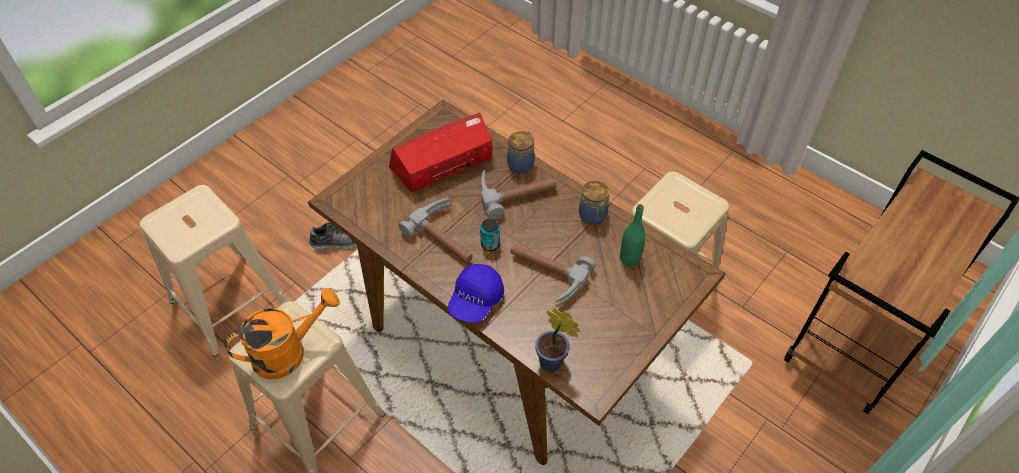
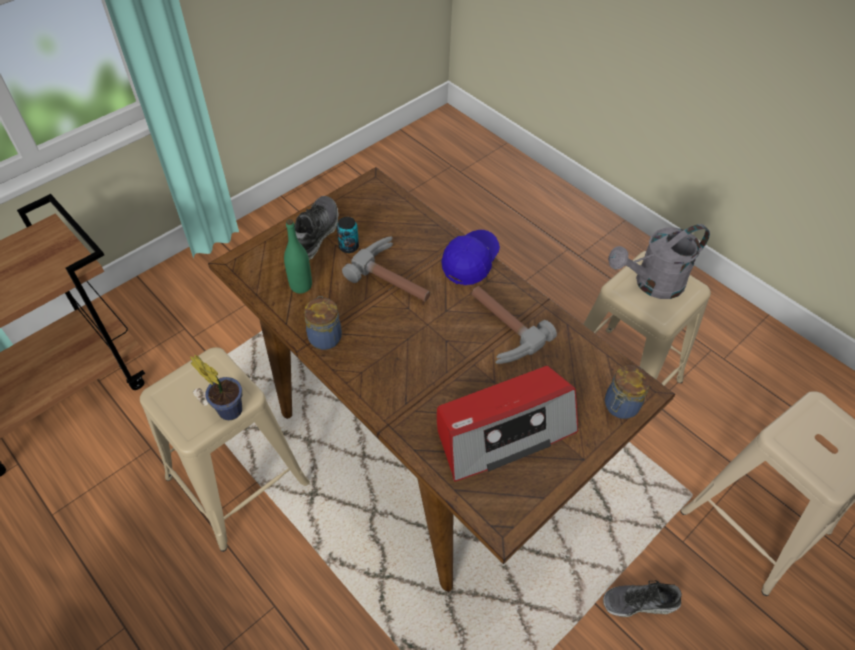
camera: 175 degrees left, 0 degrees up
(288, 351) = (651, 284): orange watering can -> grey watering can
(490, 244) = (450, 316): can -> can (349, 247)
(515, 192) = (411, 378): hammer -> none
(521, 164) = (397, 418): jar -> jar (620, 406)
(554, 363) = (404, 206): potted plant -> potted plant (228, 408)
(636, 316) = (315, 233): none -> shoe

